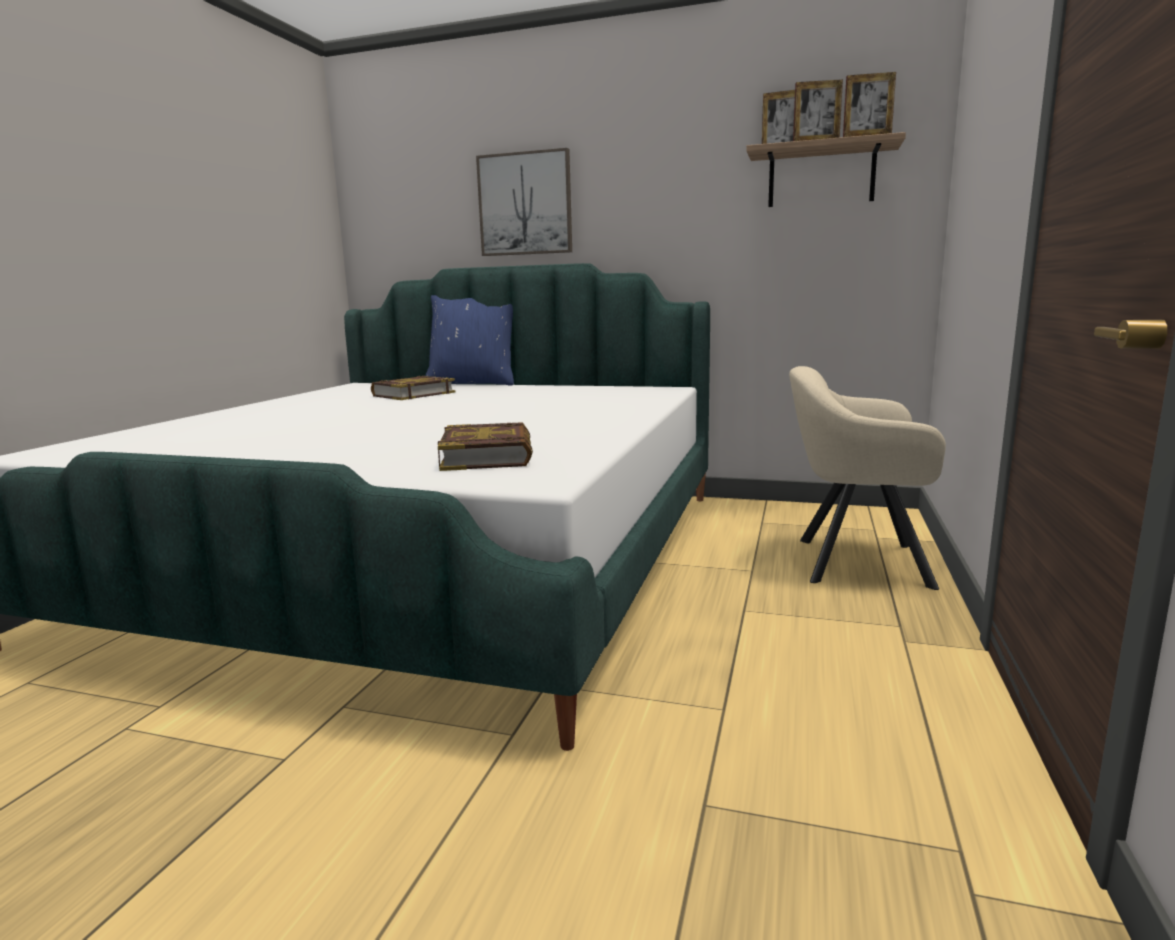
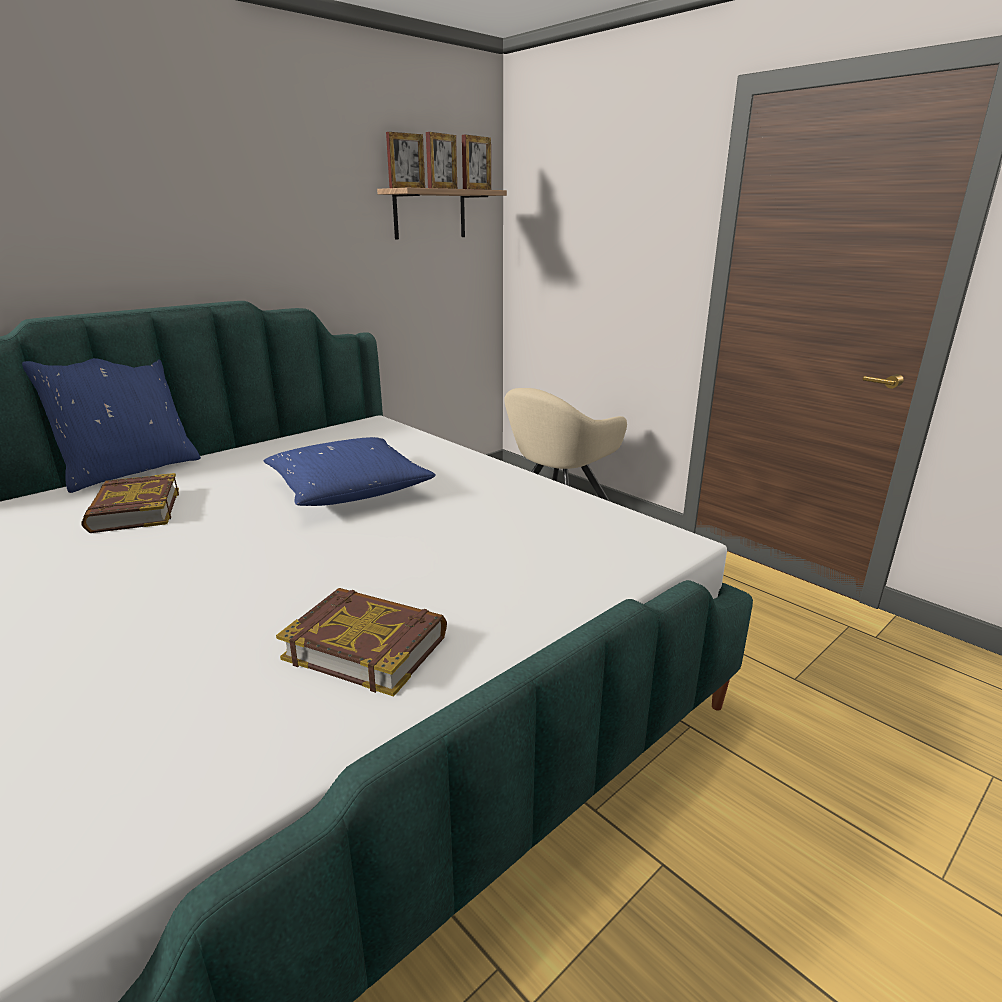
camera: 60 degrees left, 10 degrees up
(488, 456) = (567, 542): book -> book (366, 646)
(510, 408) = (348, 489): none -> blue pillow
(525, 204) = (133, 225): picture -> none

